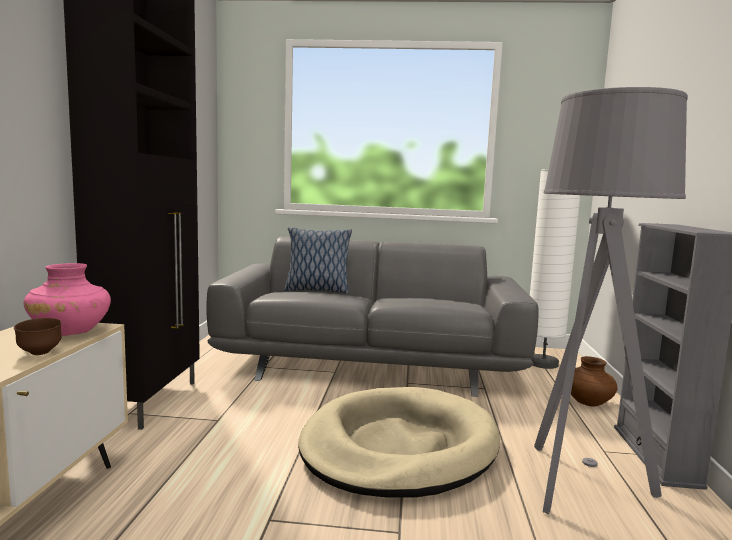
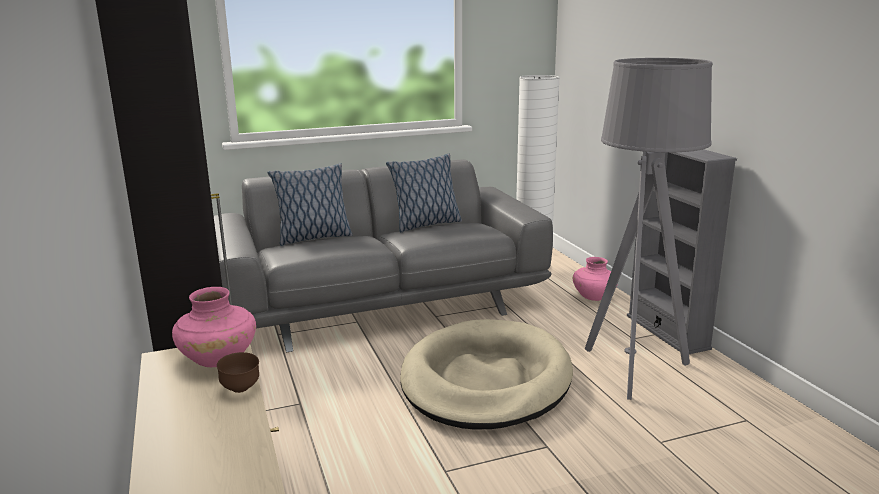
camera: 25 degrees left, 10 degrees up
(422, 296) = (426, 225): none -> pillow
(588, 402) = (594, 297): brown vase -> pink vase

